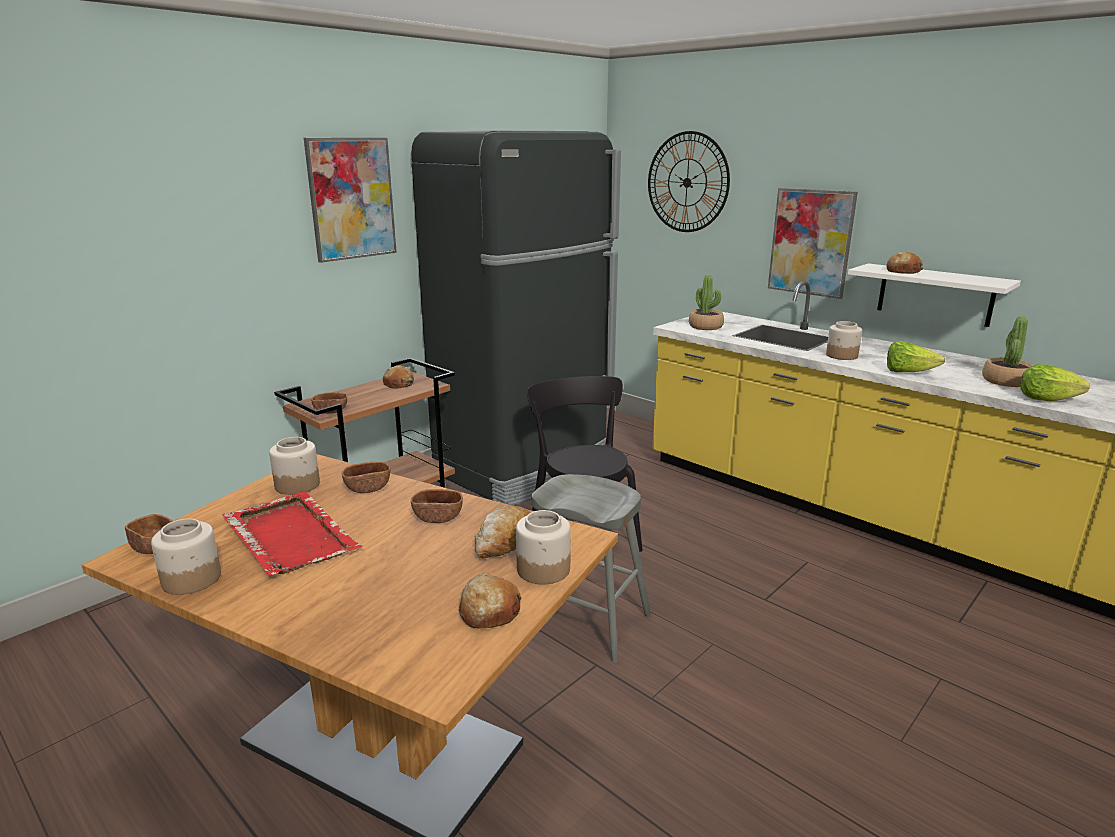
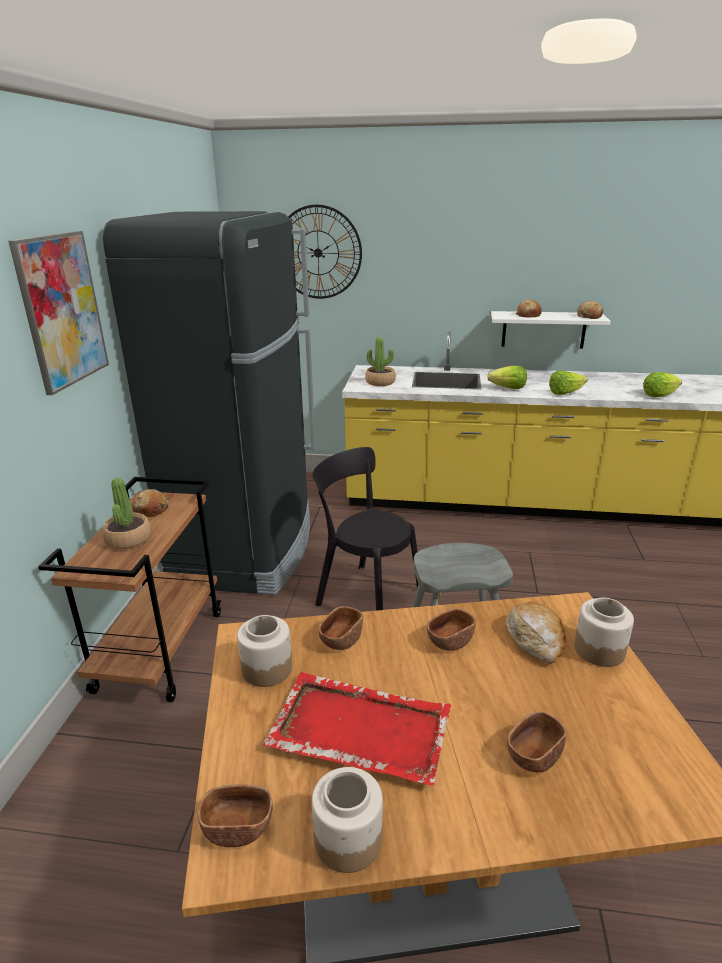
camera: 35 degrees left, 5 degrees up
(330, 411) = (124, 565): brown bowl -> brown bowl (534, 755)
(489, 611) = (629, 709): bread -> bread (589, 316)
(811, 242) = (442, 298): picture -> none
(842, 356) = (508, 388): jar -> lettuce
(1005, 381) = (620, 387): potted plant -> potted plant (128, 539)

